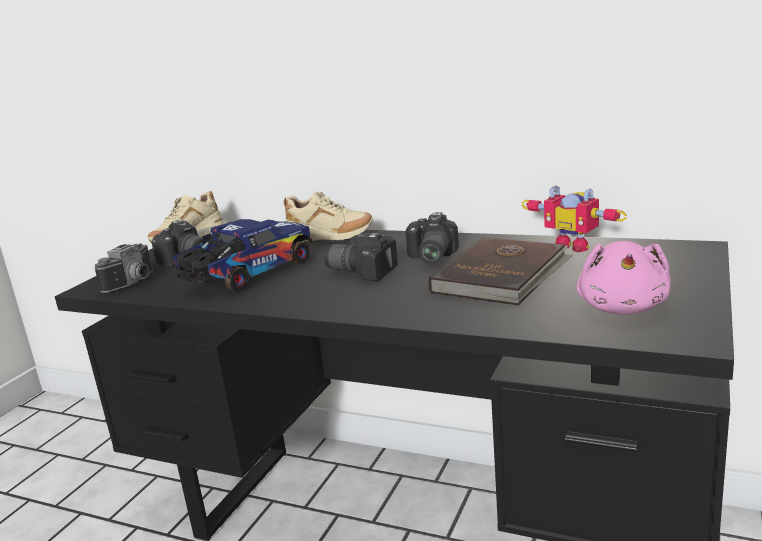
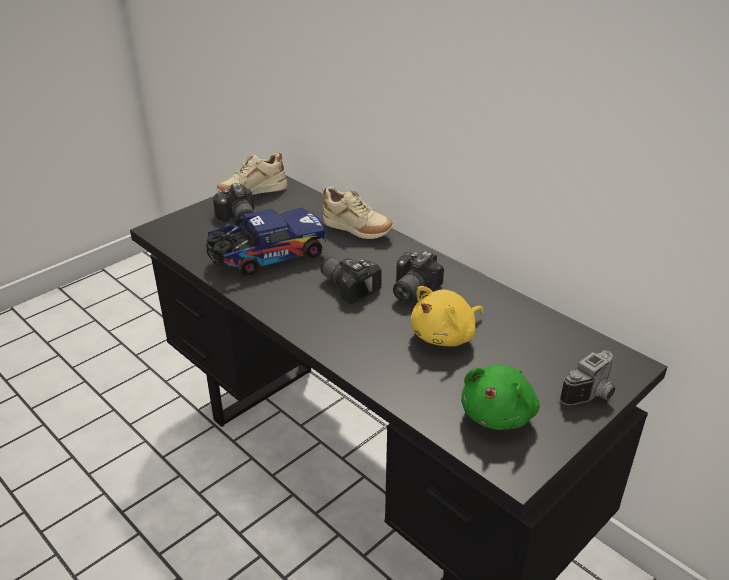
camera: 20 degrees right, 15 degrees up
(135, 282) = (188, 234): camera -> camera (593, 394)
(503, 275) = (446, 336): brown book -> yellow plush toy
(574, 245) = (535, 320): toy robot -> none
(623, 307) = (499, 414): pink plush toy -> green plush toy

